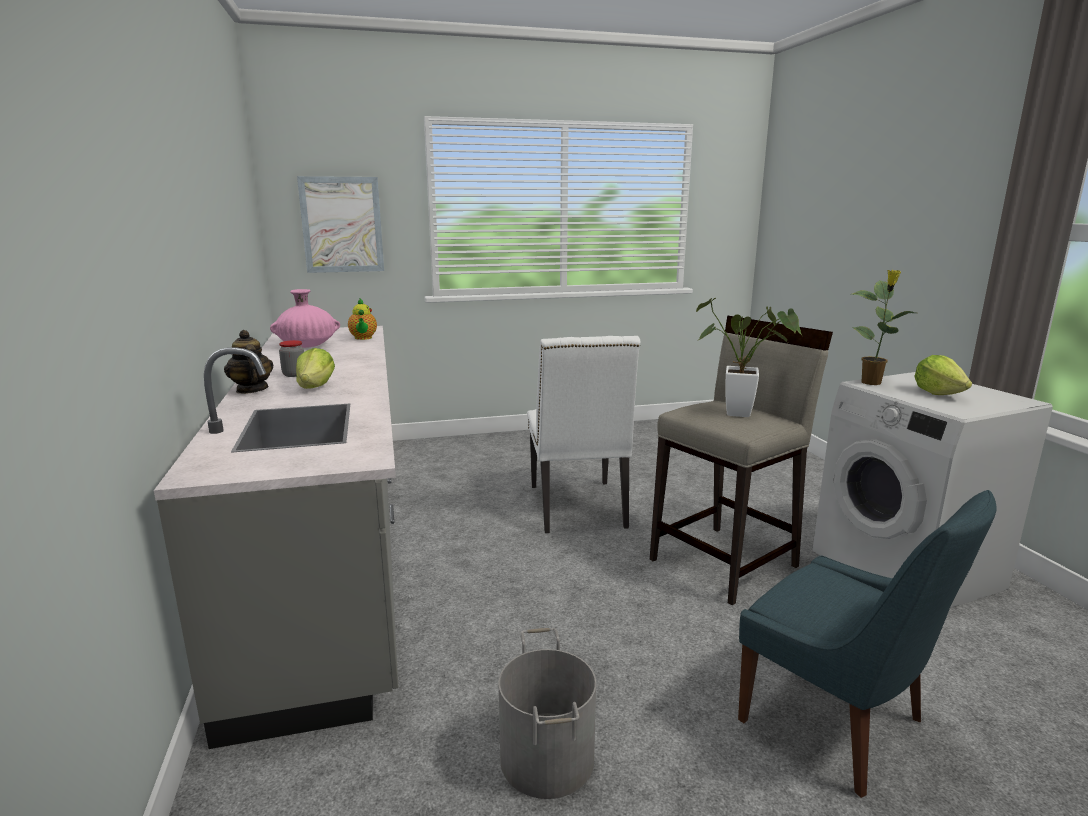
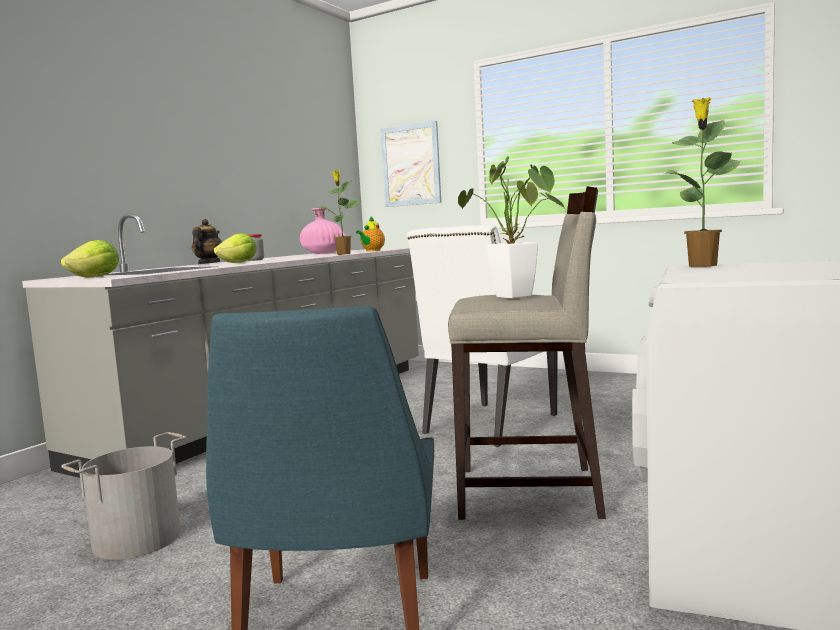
camera: 45 degrees right, 10 degrees down
(372, 352) = (343, 254): none -> potted plant
(938, 393) = (752, 270): lettuce -> lettuce (95, 277)

